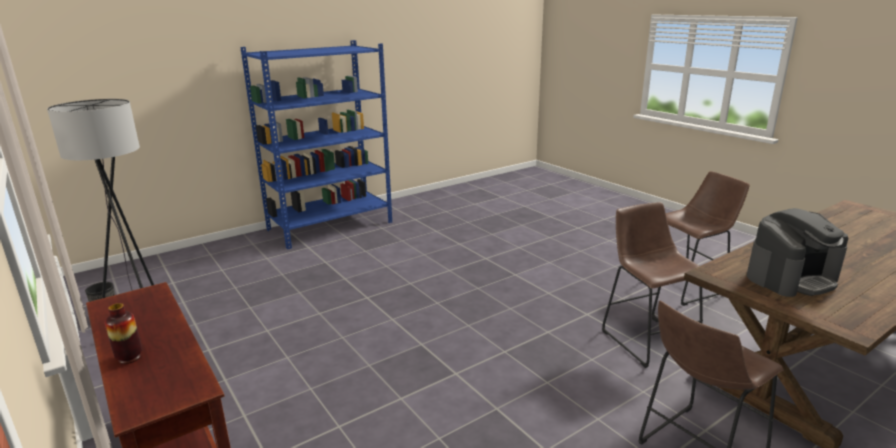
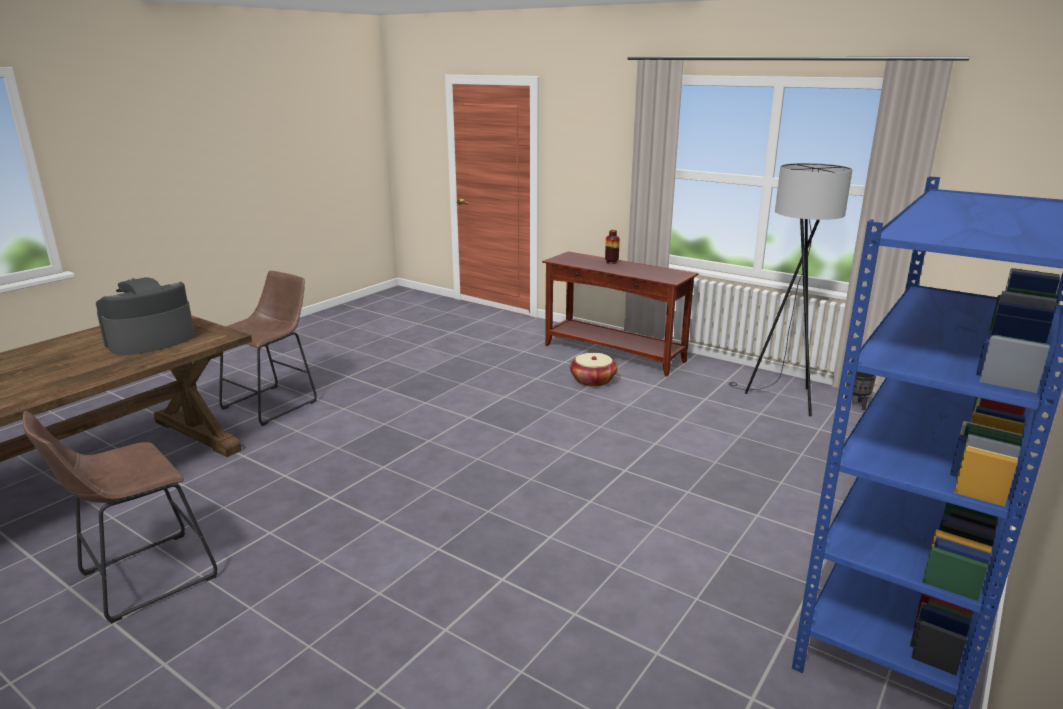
camera: 160 degrees right, 0 degrees up
(277, 404) = (593, 380): none -> basket
(646, 338) = (265, 478): brown stool -> none

